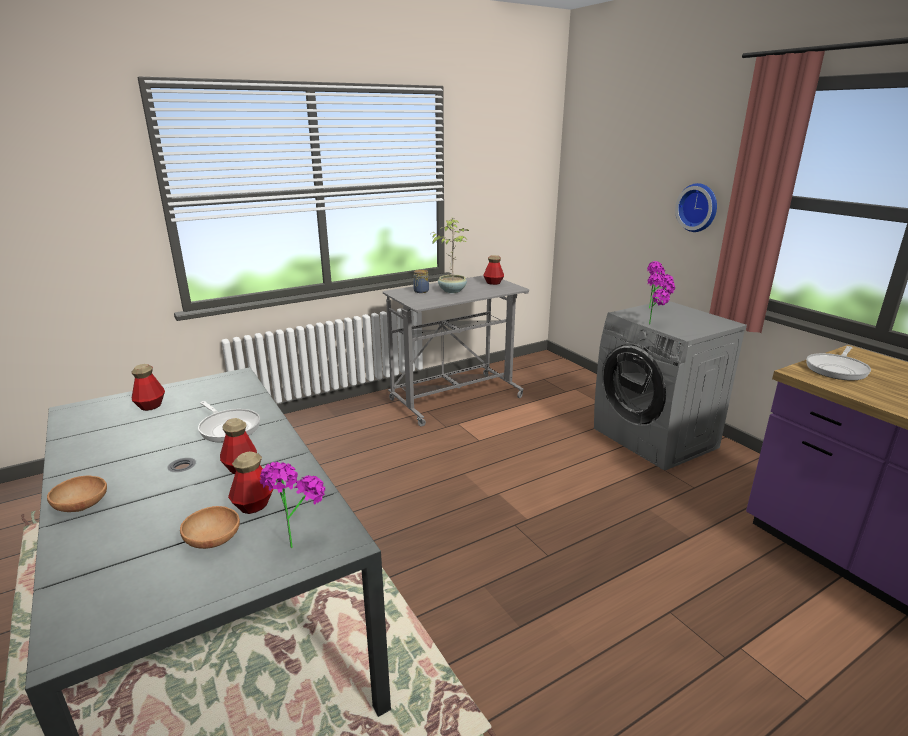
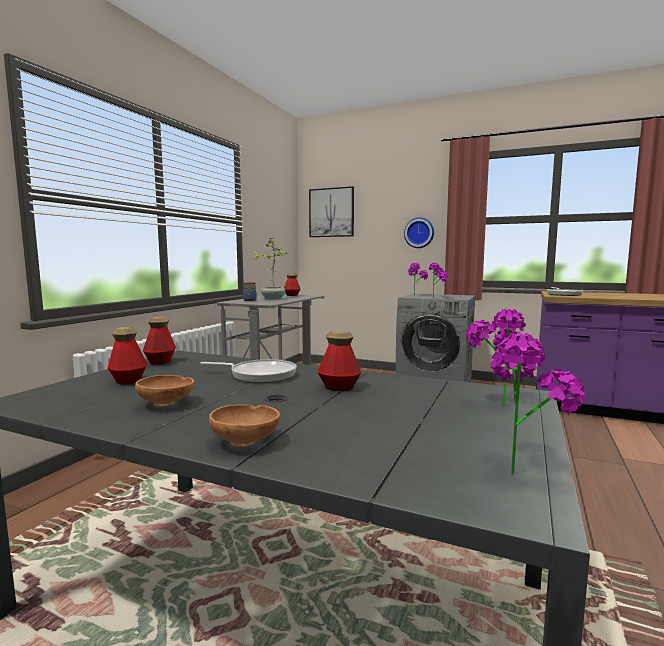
camera: 35 degrees left, 15 degrees down
(140, 615) = (521, 468): none -> potted plant
(214, 542) = (443, 419): brown bowl -> brown bowl (167, 404)
(254, 505) = (411, 398): bottle -> bottle (160, 362)
(595, 159) = (331, 212): none -> picture

